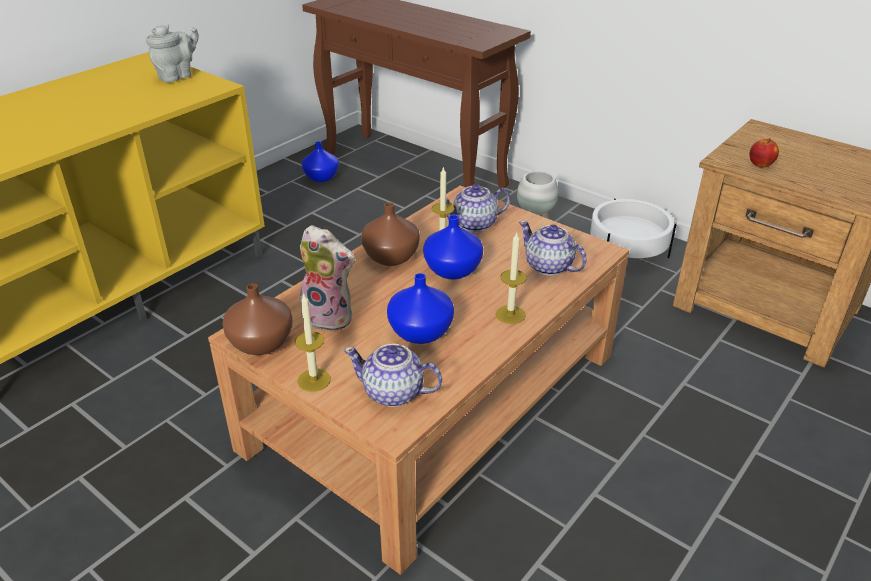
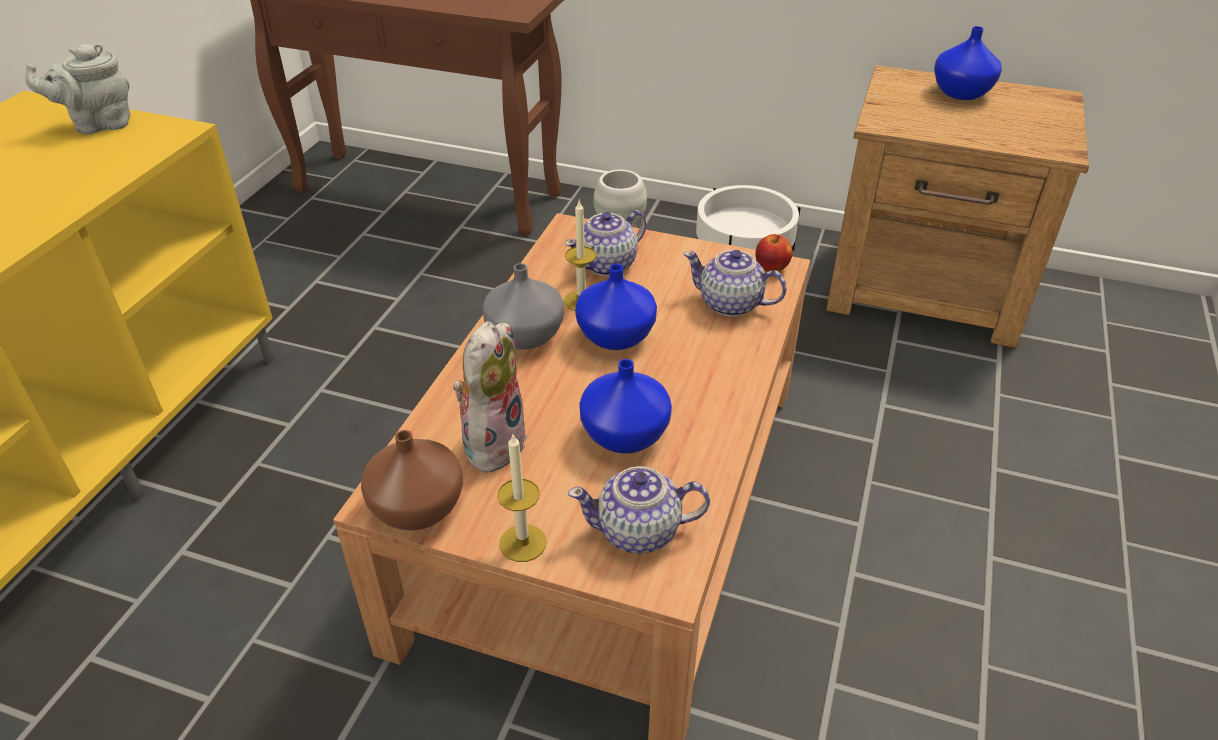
camera: 20 degrees left, 5 degrees up
(178, 76) = (99, 124): grey teapot -> grey teapot turned 135 degrees counterclockwise
(322, 177) = (305, 227): blue vase -> blue vase (962, 92)
(331, 316) = (493, 442): plush toy -> plush toy turned 75 degrees counterclockwise
(390, 257) = (524, 336): brown vase -> grey vase
(510, 314) = (722, 381): candle -> none
(760, 164) = (922, 123): apple -> apple (771, 268)

